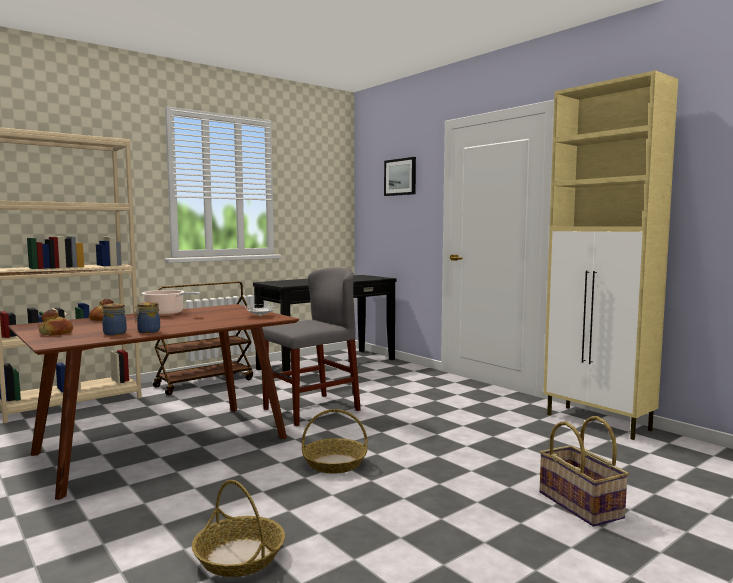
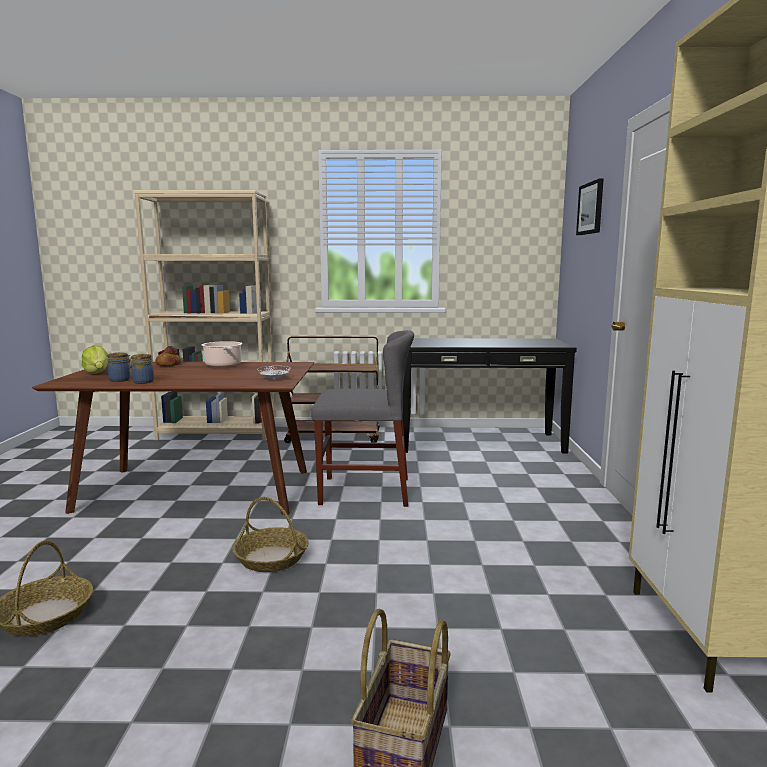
camera: 40 degrees right, 5 degrees up
(56, 333) = (97, 373): bread -> lettuce

